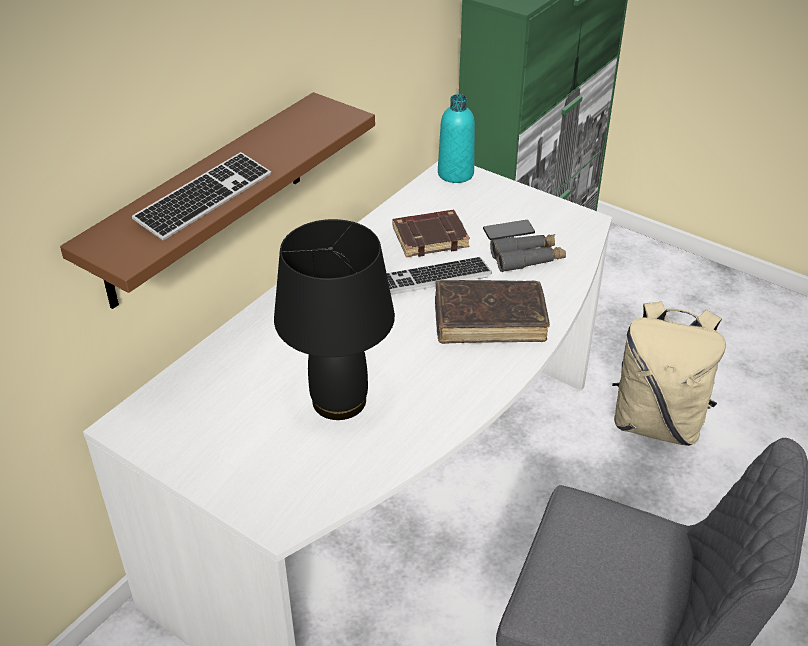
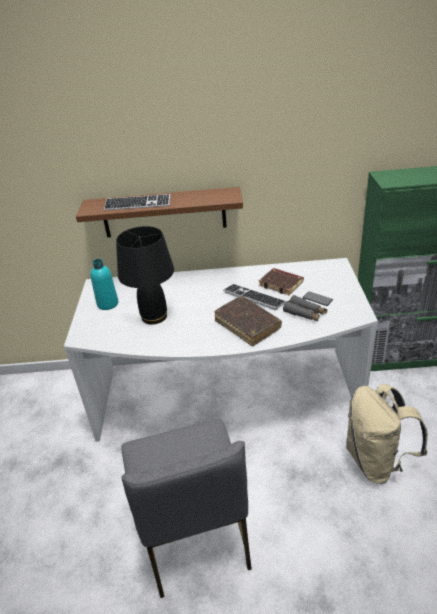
camera: 55 degrees right, 5 degrees down
(455, 174) = (336, 266): turquoise bottle -> turquoise bottle (108, 304)

